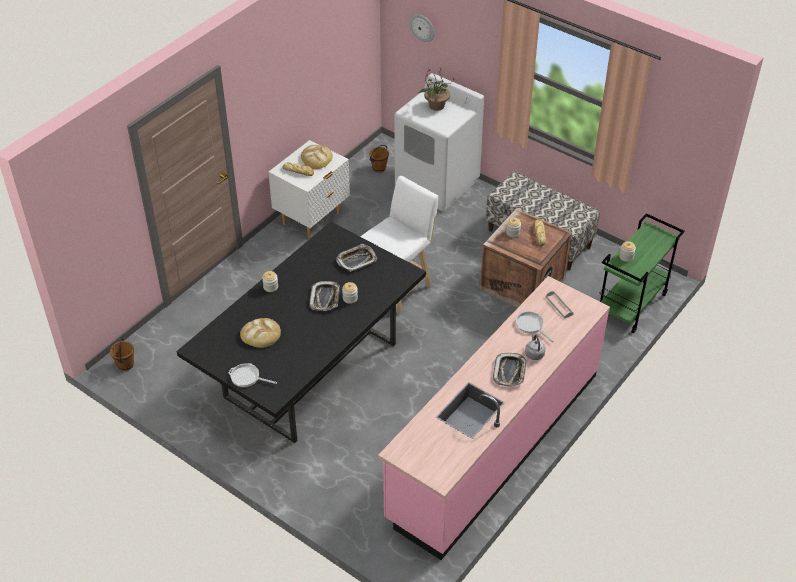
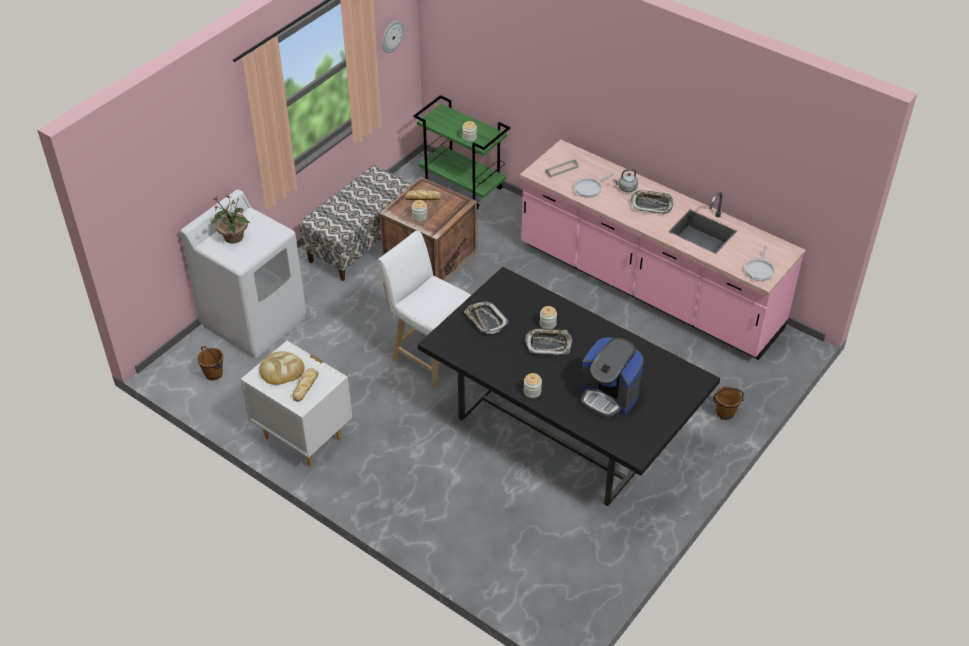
camera: 90 degrees left, 0 degrees up
(125, 365) = (562, 613): brown bucket -> brown bucket (725, 413)
(247, 377) = (674, 403): frying pan -> frying pan (759, 270)
(261, 334) = (609, 396): bread -> coffee machine
(422, 27) = (153, 193): wall clock -> wall clock (392, 36)

